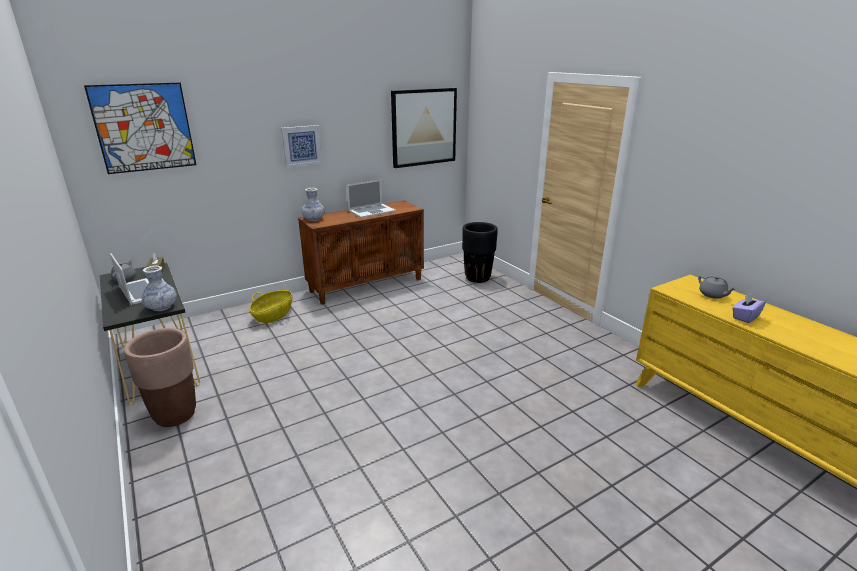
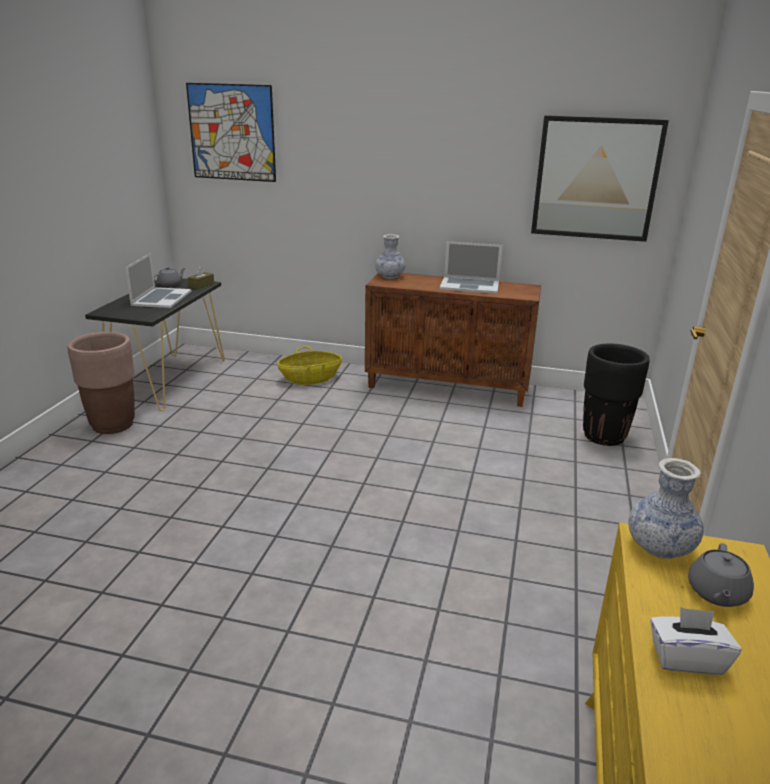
camera: 45 degrees right, 0 degrees up
(162, 307) = (142, 315): vase -> vase (660, 547)
(301, 145) = (399, 178): picture -> none
(745, 317) = (686, 658): purple tissue box -> white tissue box

